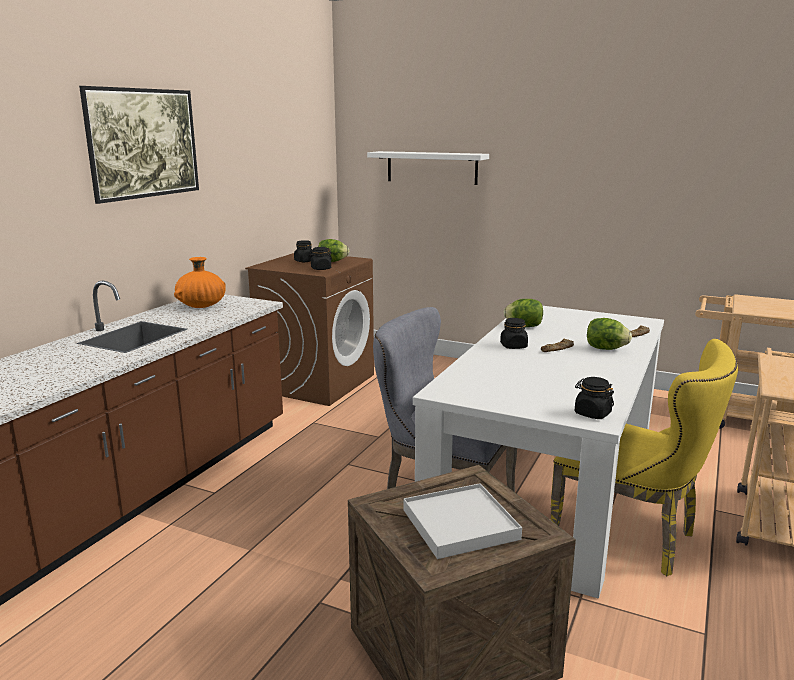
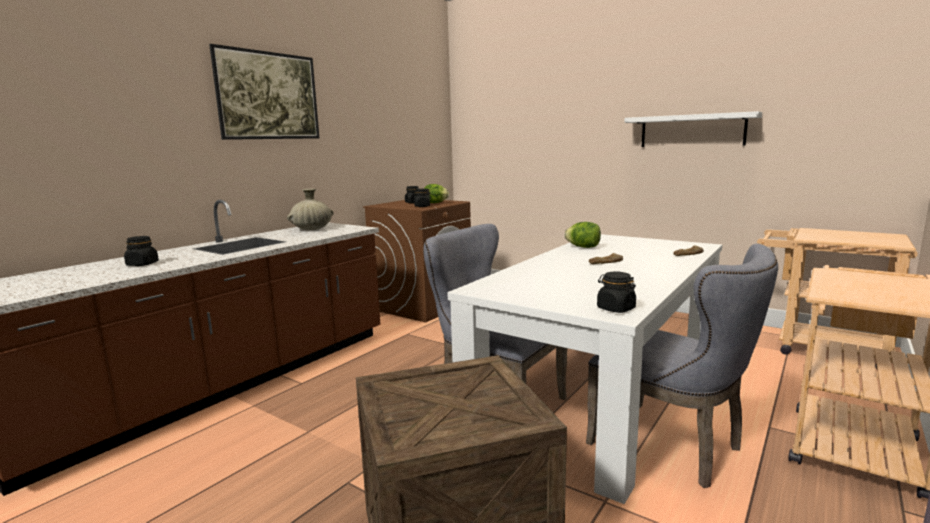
camera: 10 degrees right, 5 degrees down
(201, 306) = (312, 229): orange vase -> beige vase
(431, 167) = (525, 128): white shelf -> white shelf (692, 130)
(460, 524) = (451, 405): white tray -> none
(513, 346) = (565, 260): black jar -> black jar (142, 264)
(605, 349) = (654, 263): lettuce -> none
(632, 537) = (674, 447): yellow chair -> grey chair

